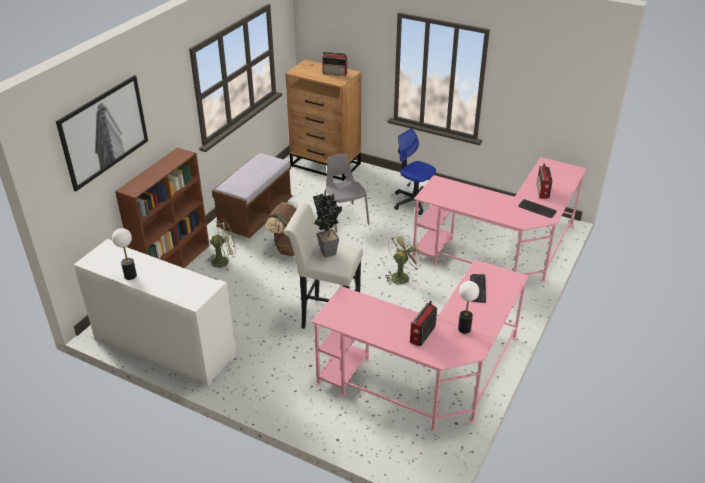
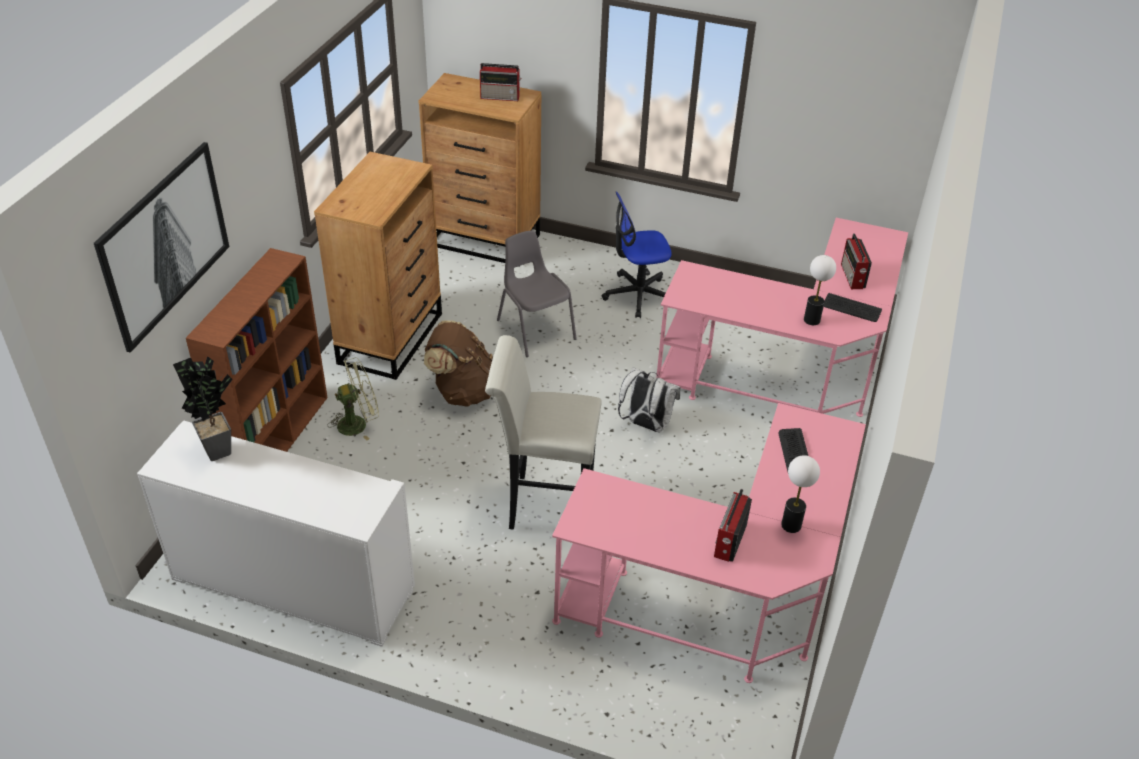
camera: 10 degrees left, 5 degrees up
(130, 276) = (240, 486): table lamp -> table lamp (811, 320)
(255, 215) = (391, 337): brown bench -> brown dresser
(328, 250) = (550, 408): potted plant -> potted plant (219, 447)
(401, 276) = (646, 424): green fan -> white backpack
(414, 201) = (637, 295): office chair -> office chair turned 45 degrees counterclockwise

